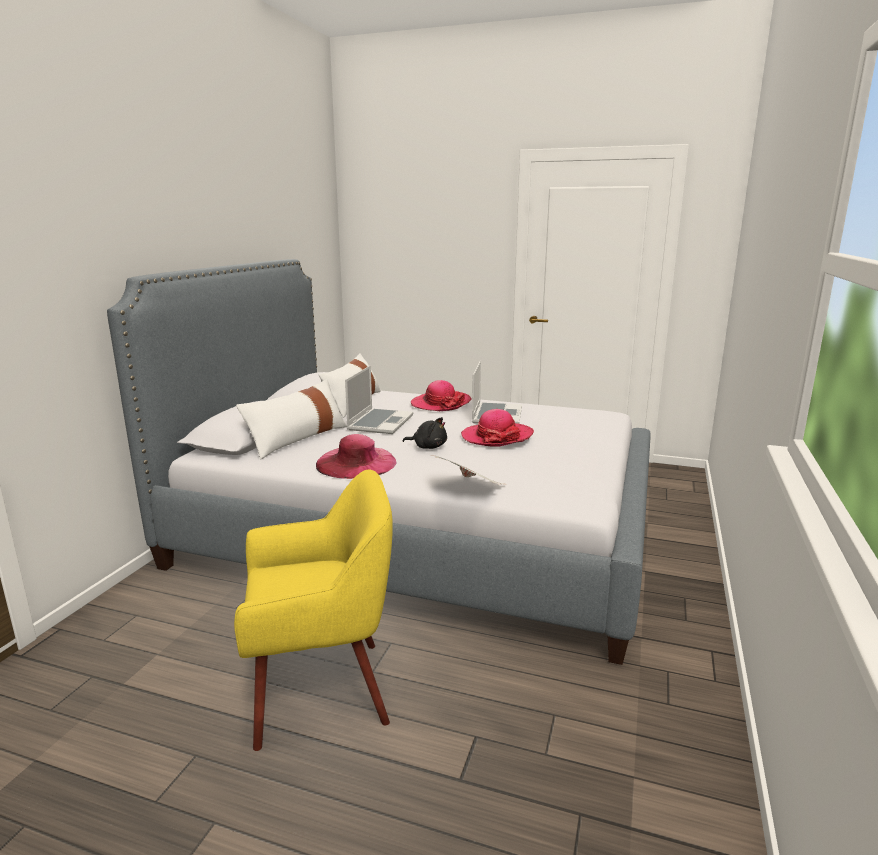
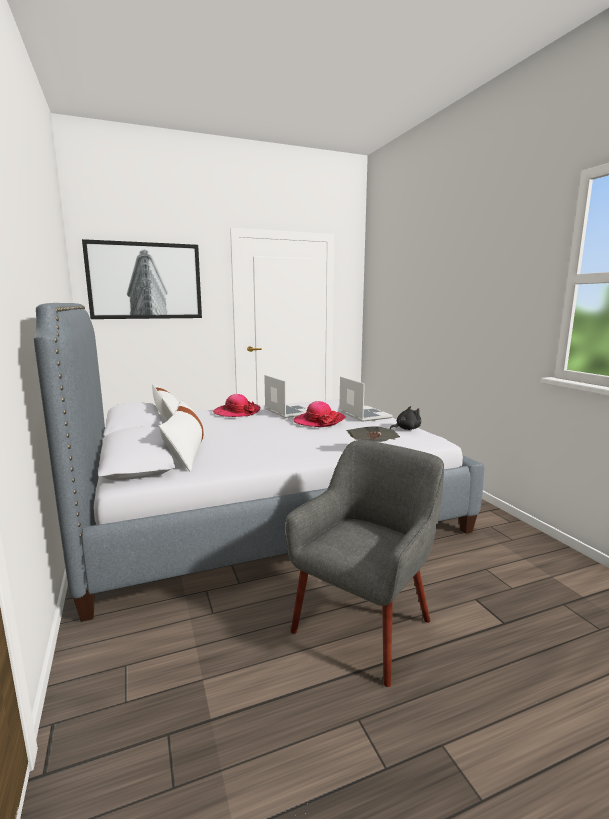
camera: 40 degrees left, 5 degrees down
(322, 689) = (364, 625): yellow armchair -> grey armchair
(356, 462) = (269, 454): pink hat -> none
(380, 422) = (224, 430): laptop -> laptop (363, 415)
(411, 226) = (145, 281): none -> picture
(428, 447) = (292, 435): black plush toy -> black plush toy (406, 429)

